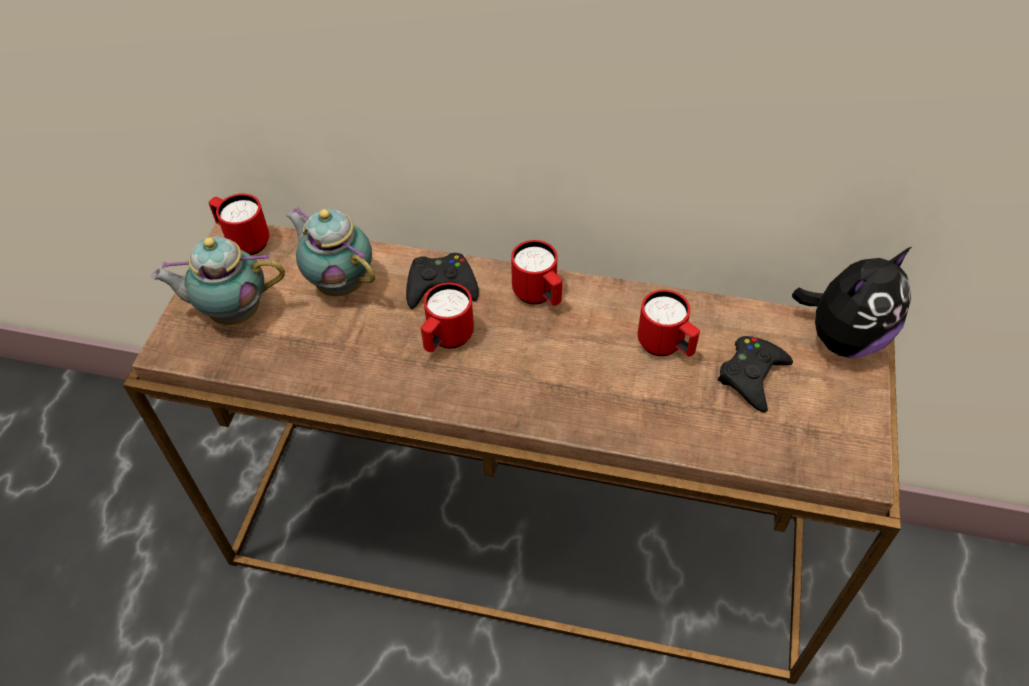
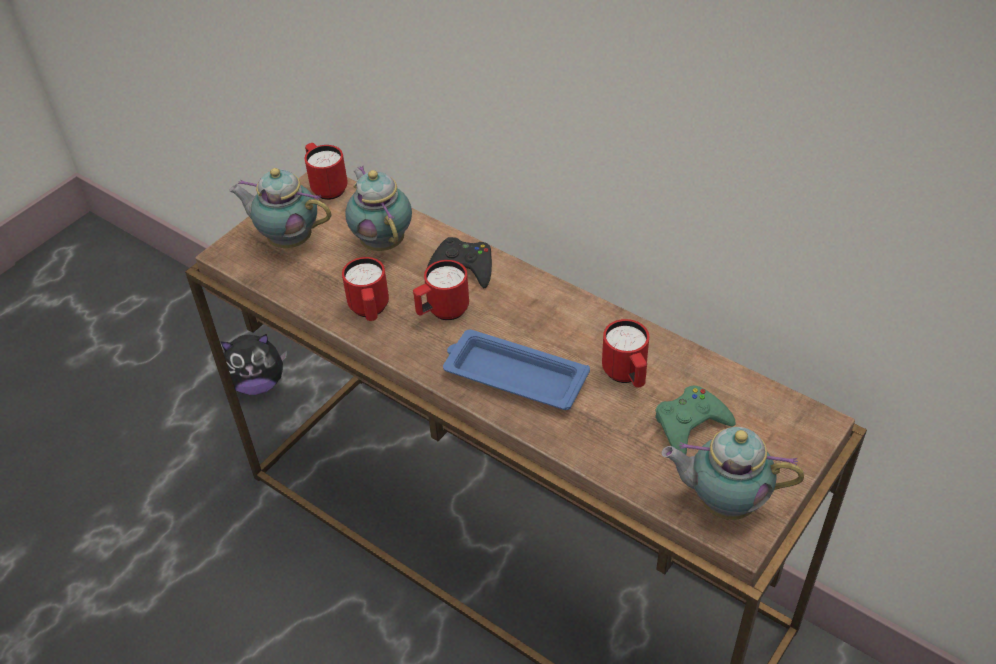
camera: 25 degrees right, 5 degrees down
(539, 296) = (540, 300): red mug -> red mug (370, 311)
(557, 384) = (513, 376): none -> blue tray
(752, 376) = (690, 424): black game controller -> green game controller
(825, 444) = (722, 502): none -> teapot
(843, 338) = (799, 420): plush toy -> plush toy (258, 383)

